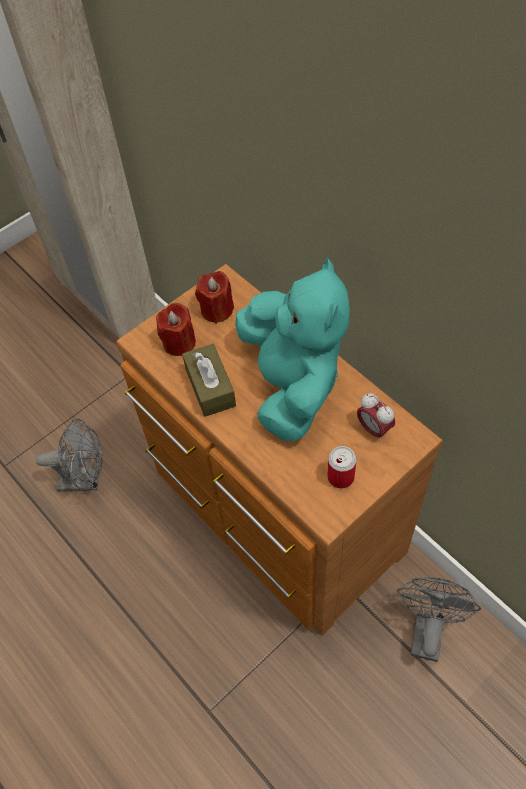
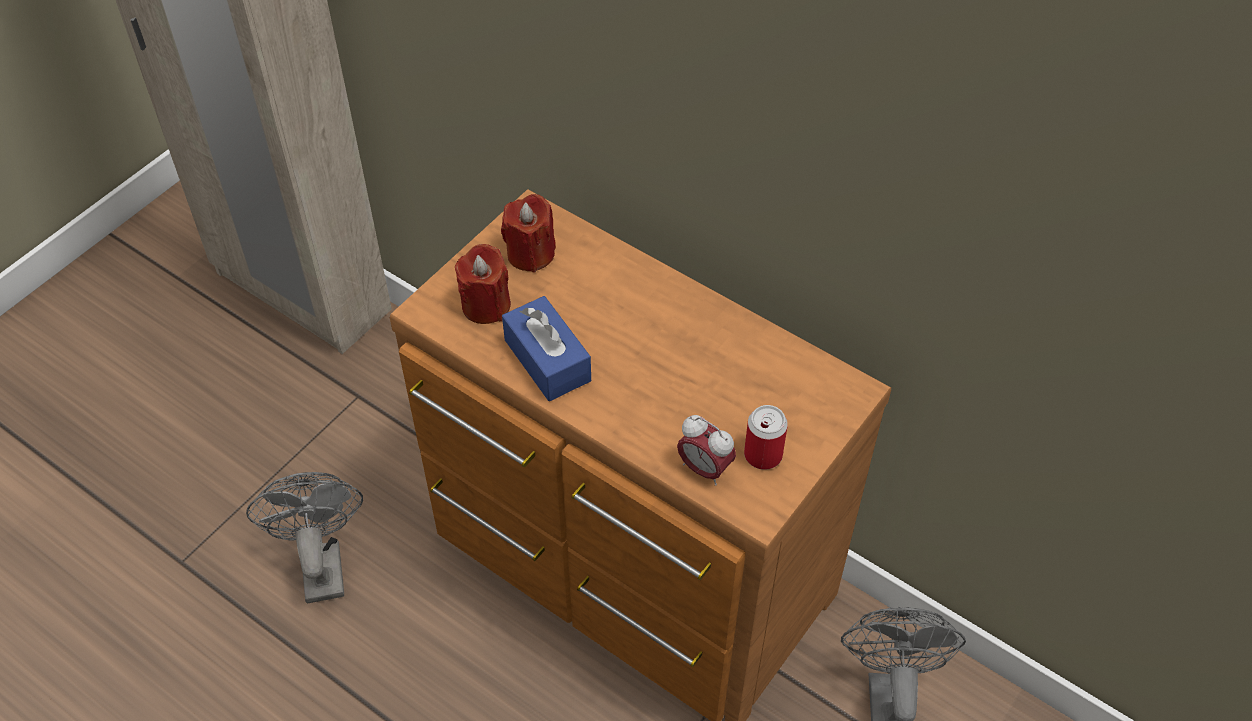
camera: 15 degrees left, 5 degrees down
(86, 480) = (321, 563): grey fan -> grey fan turned 90 degrees counterclockwise
(210, 387) = (547, 360): brown tissue box -> blue tissue box
(292, 385) = (665, 342): turquoise plush toy -> none
(374, 429) = (794, 385): alarm clock -> alarm clock (704, 469)

